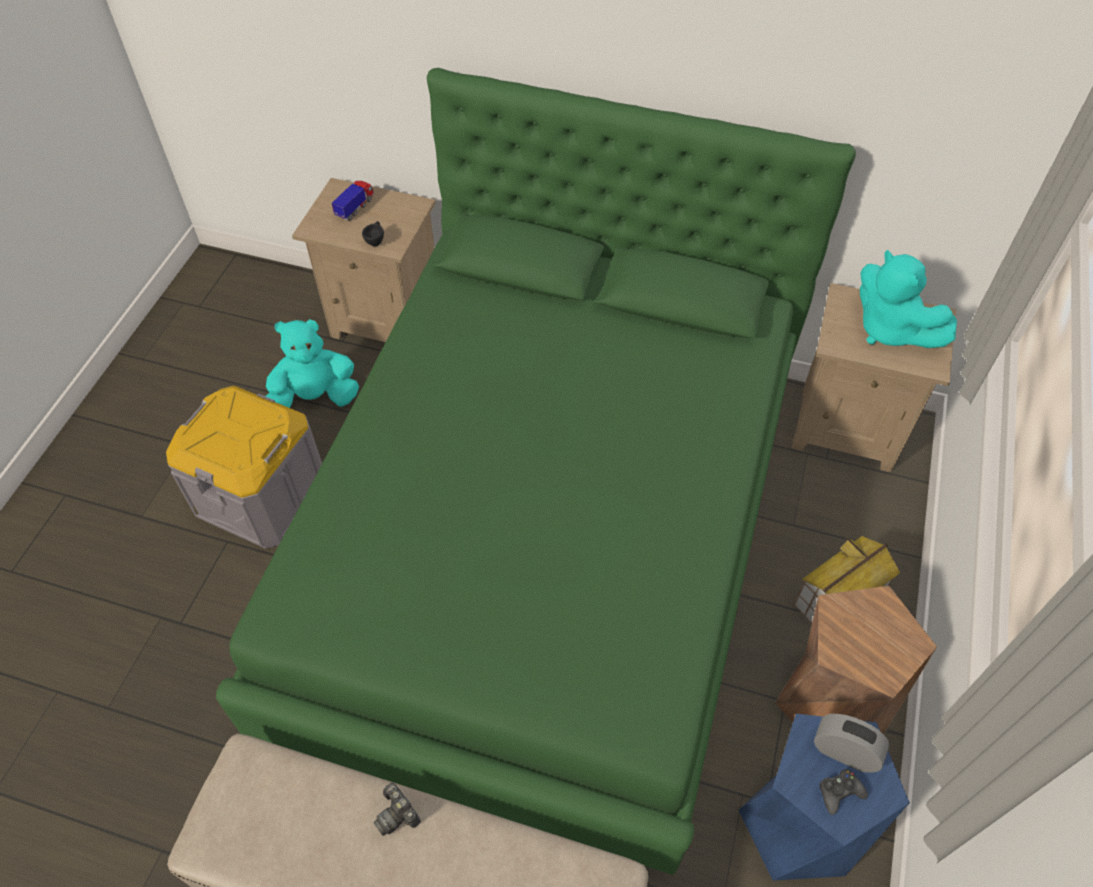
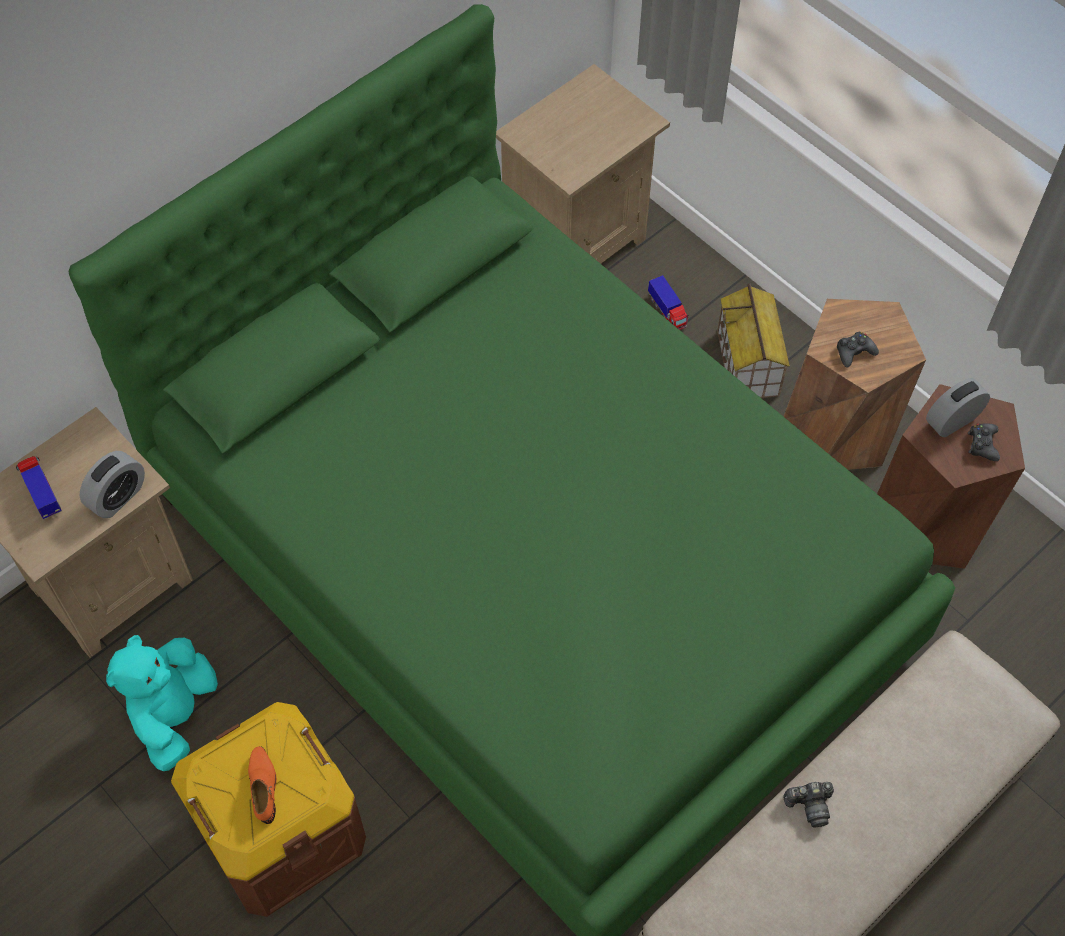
camera: 60 degrees left, 5 degrees up
(230, 433) = (264, 786): none -> orange shoe
(262, 495) = (280, 831): grey storage box -> brown storage box
(375, 241) = (118, 497): black cup -> alarm clock
(798, 825) = (930, 521): blue stool -> brown stool
(837, 519) = (667, 312): none -> toy truck
(851, 632) = (854, 352): none -> black game controller
(889, 329) = (582, 125): turquoise plush toy -> none

